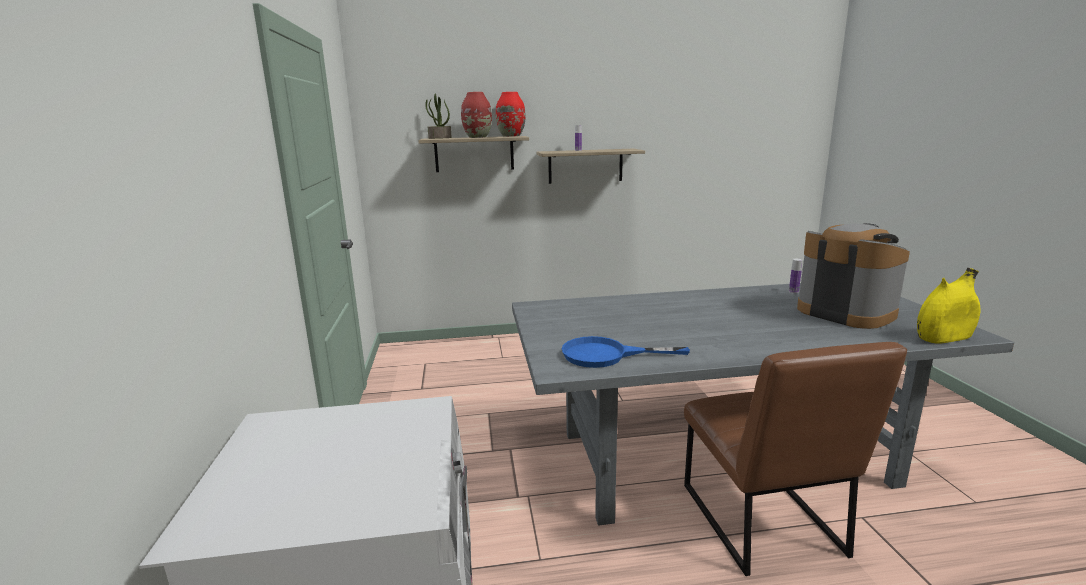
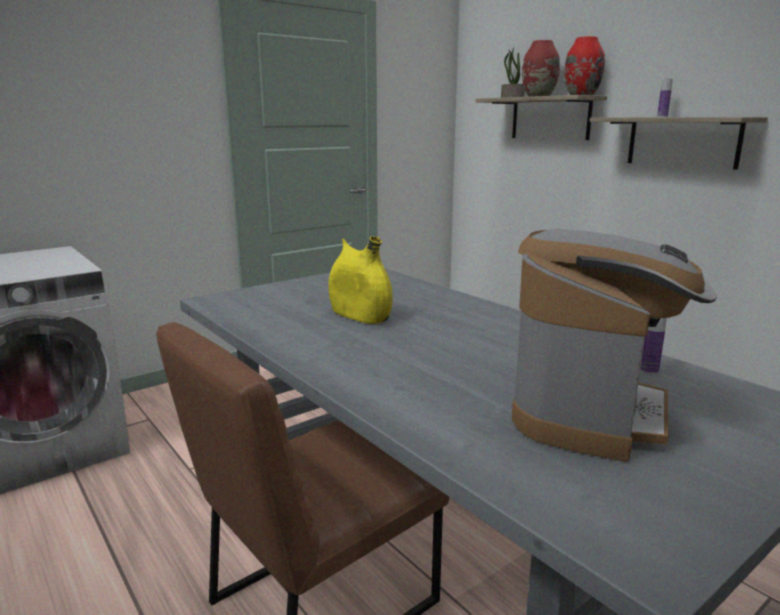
camera: 60 degrees right, 0 degrees up
(606, 355) = (260, 308): blue frying pan -> none
(943, 338) = (568, 513): yellow vase -> yellow vase (360, 316)

